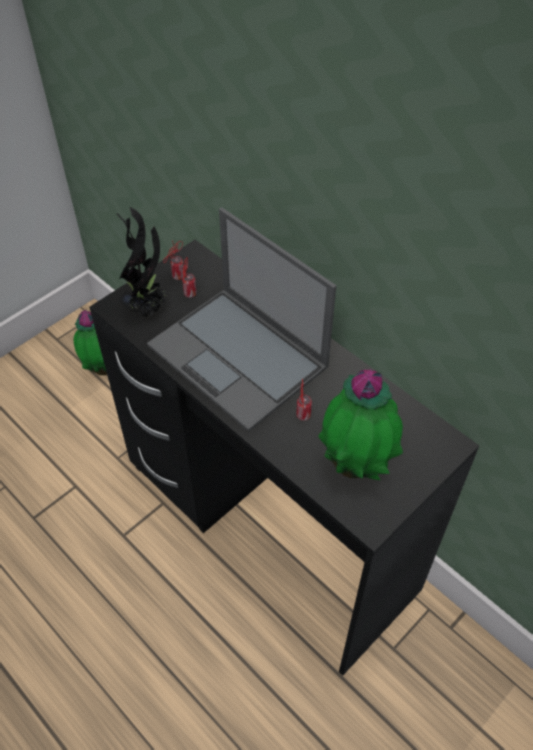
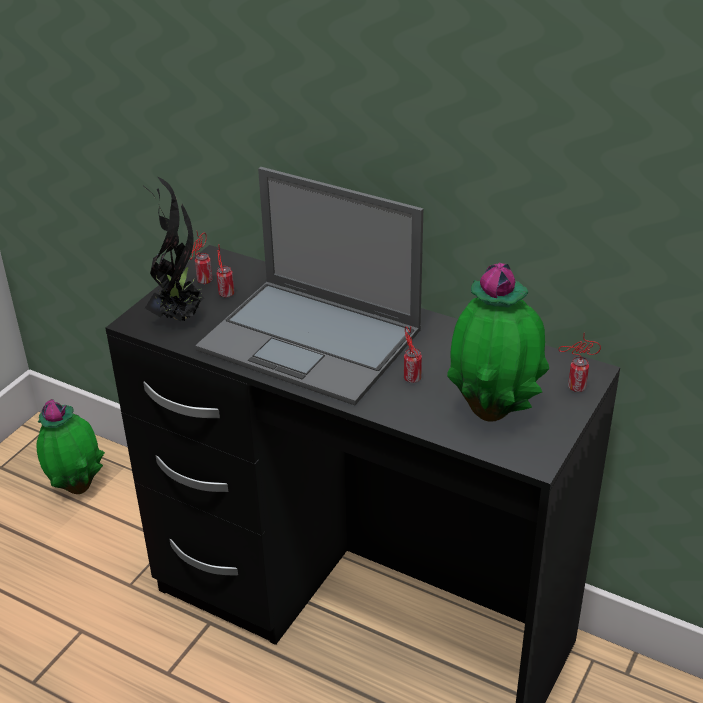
camera: 15 degrees left, 15 degrees down
(431, 457) = (574, 387): none -> can

